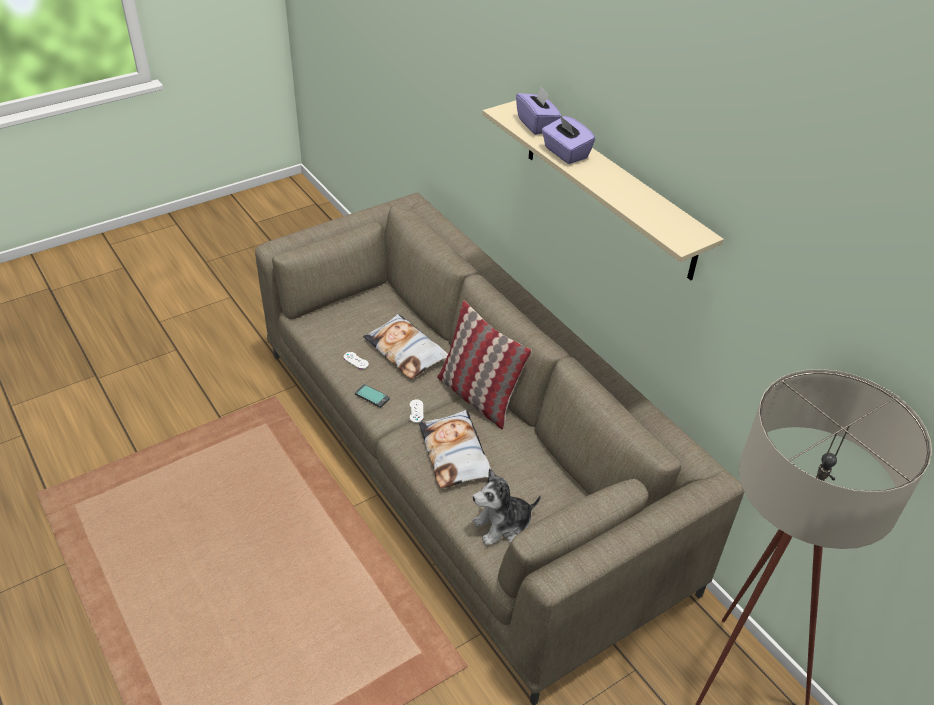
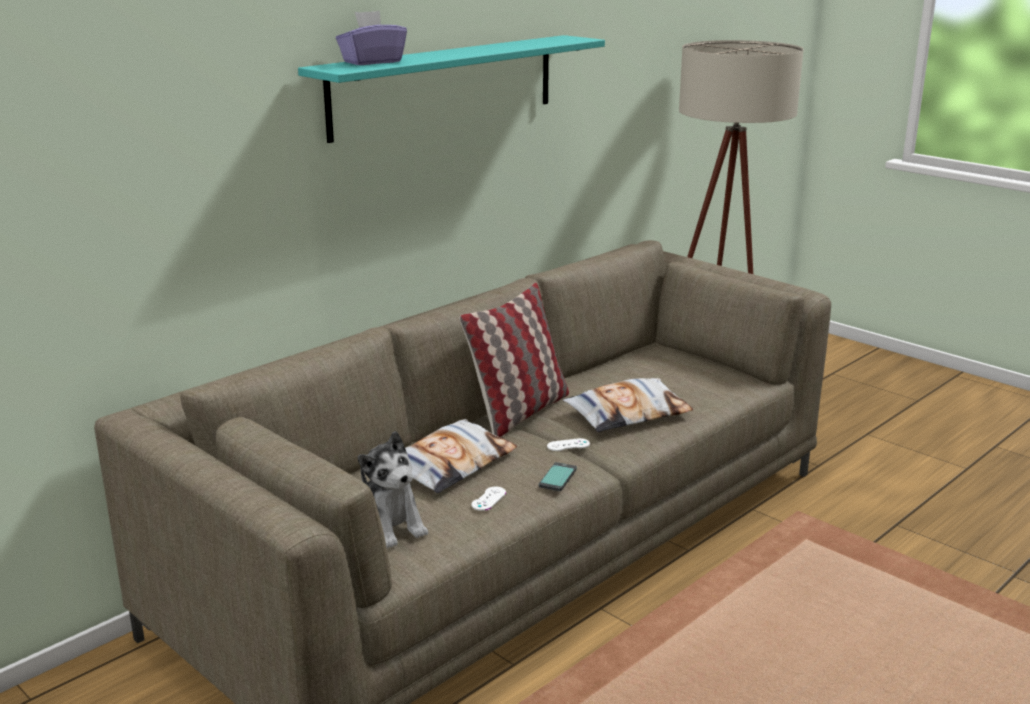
camera: 100 degrees left, 20 degrees down
(503, 525) = (711, 382): plush toy -> plush toy (389, 525)
(565, 153) = (438, 56): purple tissue box -> none
(608, 188) = (445, 85): beige shelf -> turquoise shelf

